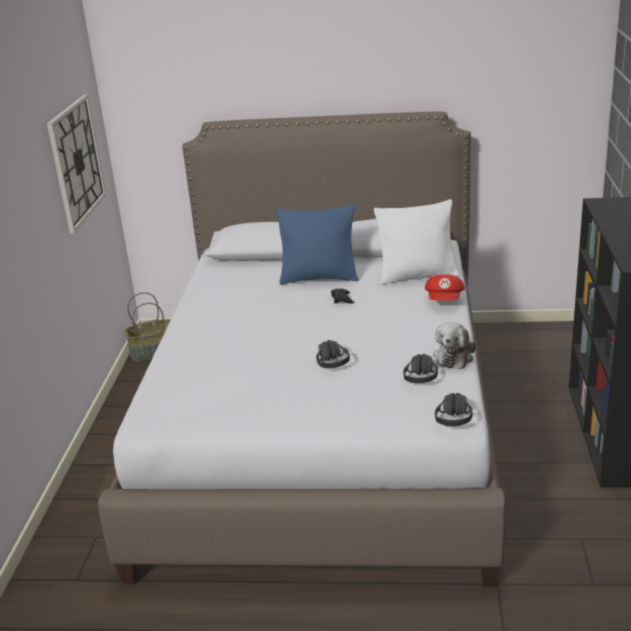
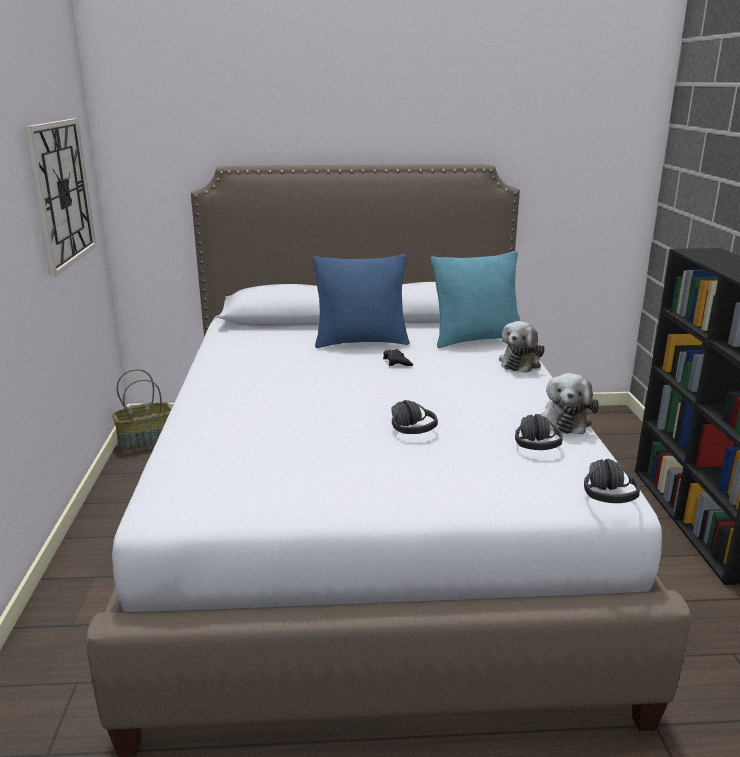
camera: 10 degrees left, 5 degrees down
(417, 275) = (476, 339): white pillow -> turquoise pillow
(445, 300) = (521, 362): red cap -> plush toy

